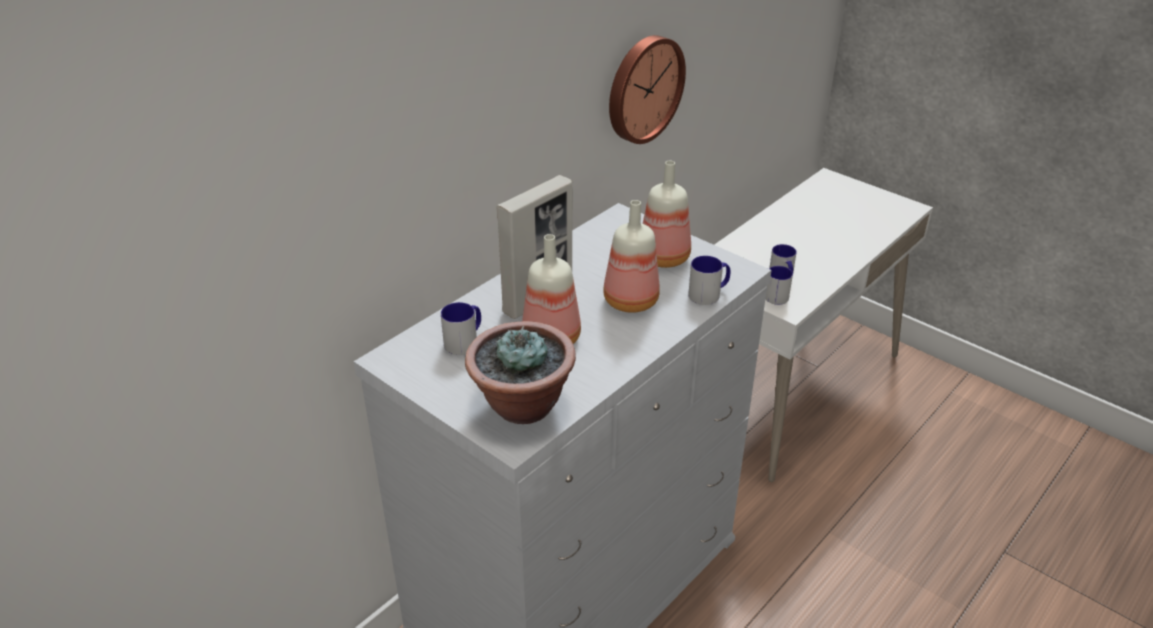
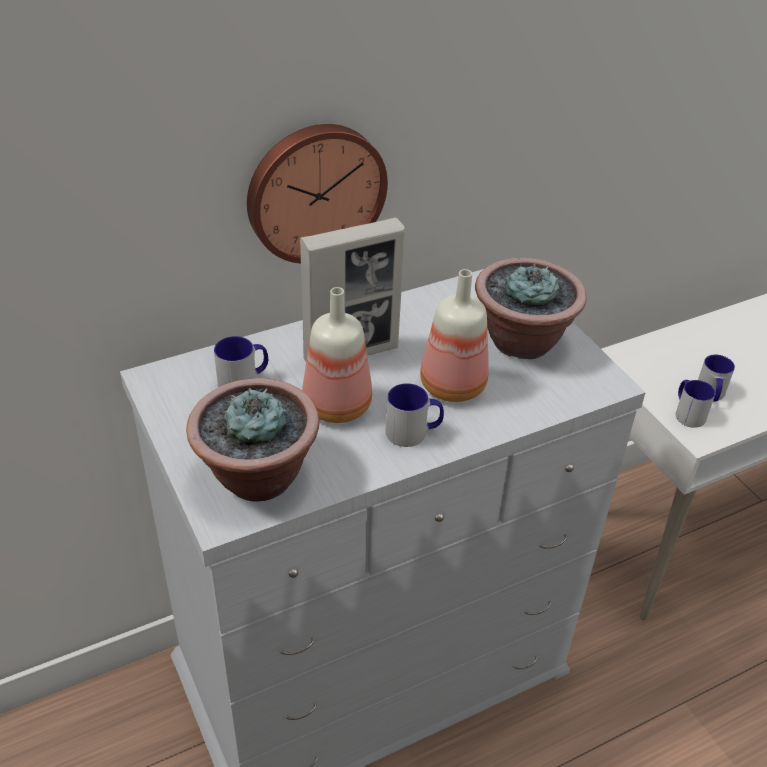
camera: 20 degrees right, 5 degrees up
(643, 88) = (570, 132): wall clock -> wall clock (314, 191)
(662, 257) = (522, 341): bottle -> potted plant
(709, 294) = (550, 402): mug -> mug (413, 432)

